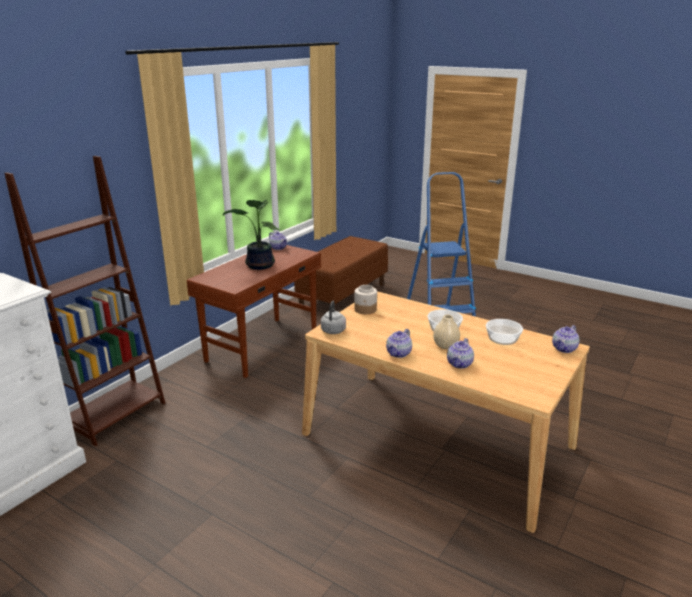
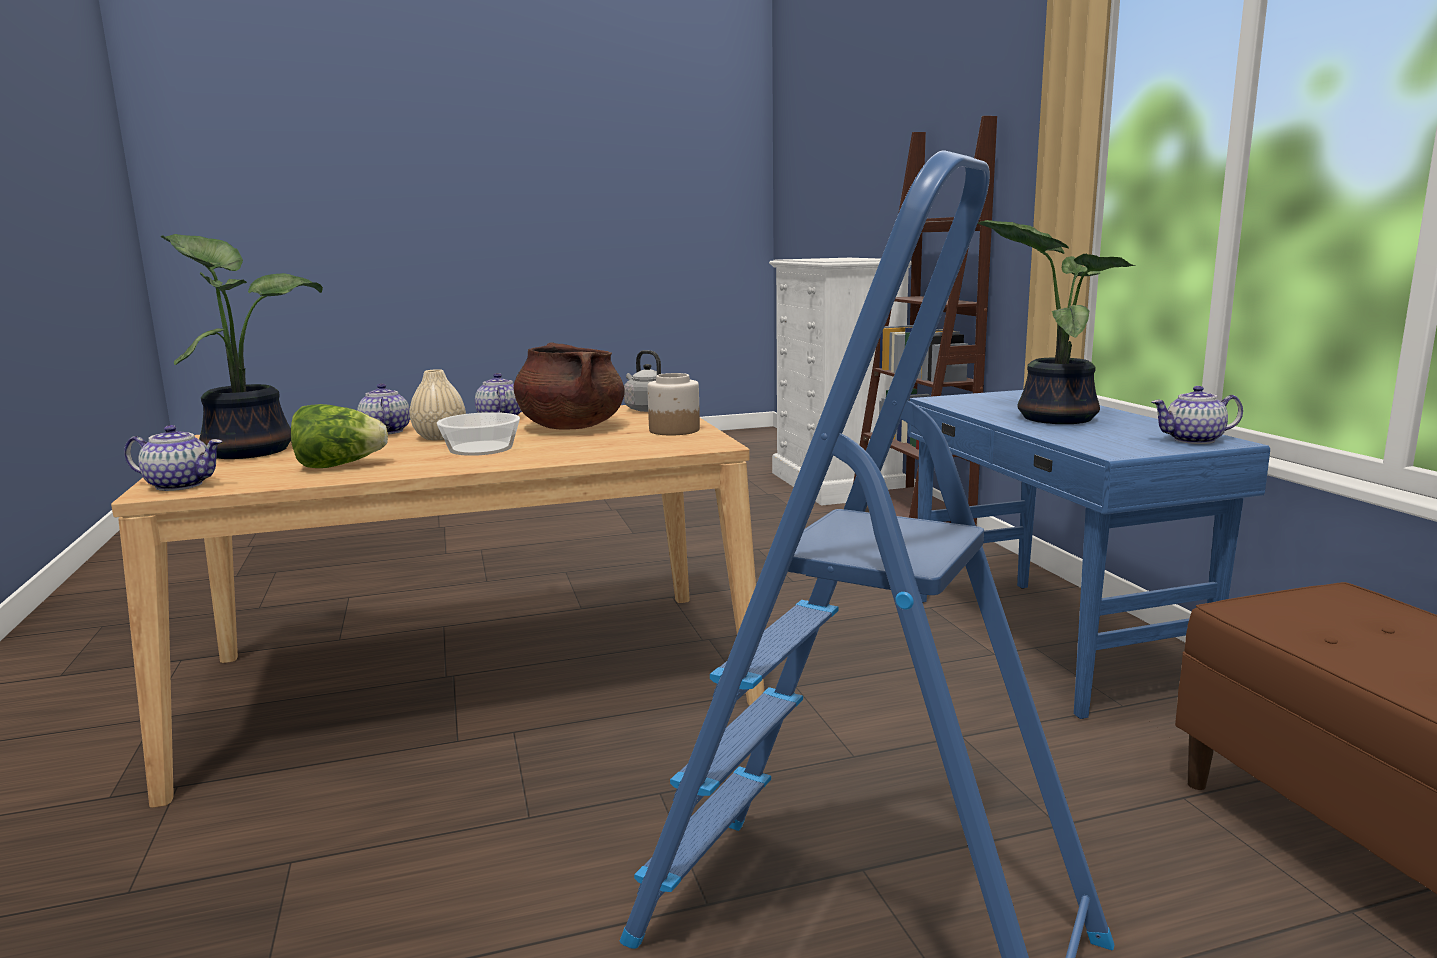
camera: 130 degrees right, 10 degrees down
(262, 346) = (1049, 643): brown console table -> blue console table
(389, 329) = (571, 427): none -> brown cooking pot
(503, 338) = (339, 465): bowl -> lettuce
(528, 372) = (250, 450): none -> potted plant
(564, 349) = (181, 485): teapot -> teapot turned 105 degrees clockwise

